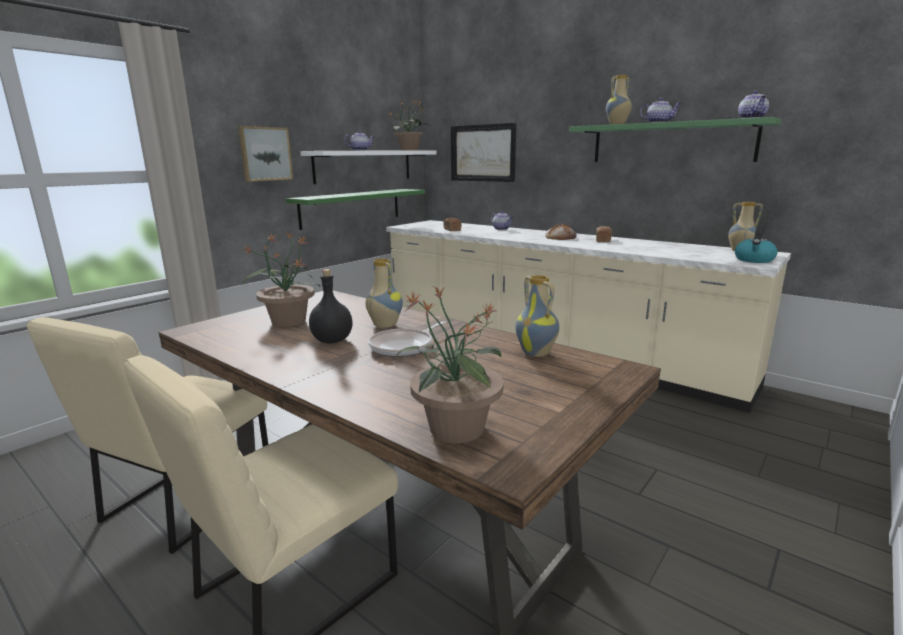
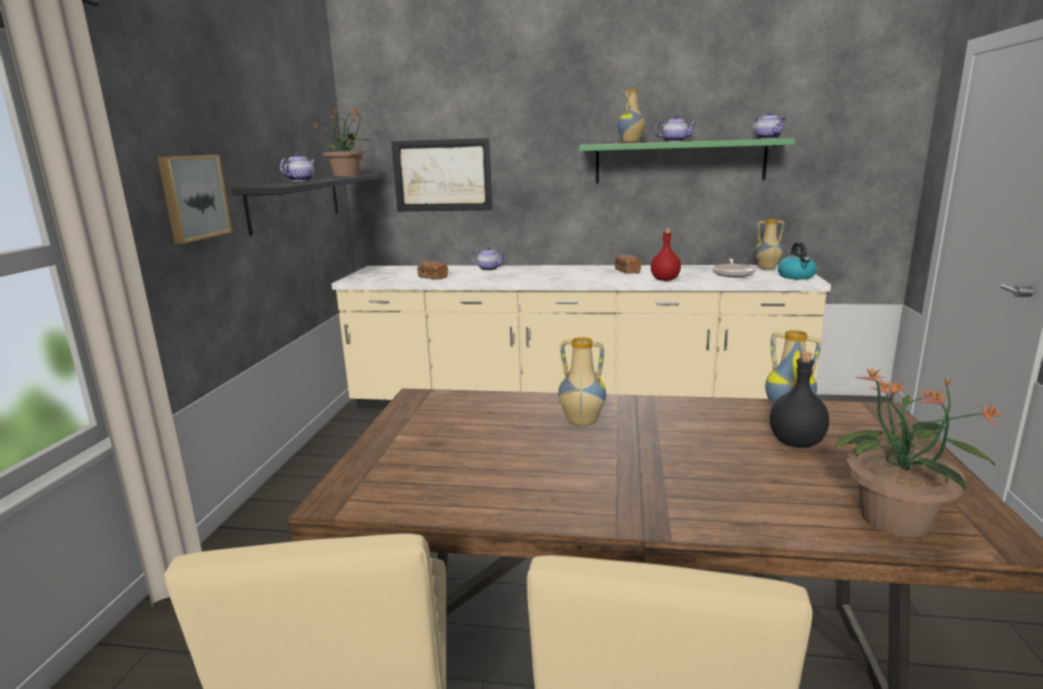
camera: 30 degrees left, 0 degrees up
(288, 321) = (451, 447): potted plant -> none
(333, 340) = (566, 458): black bottle -> black bottle (796, 442)
(351, 207) = (290, 263): green shelf -> none
(364, 166) = (296, 201): white shelf -> black shelf
(404, 346) = (658, 443): frying pan -> frying pan (733, 273)
(560, 237) = (578, 272): bread -> none
(618, 249) = (665, 280): none -> red bottle

